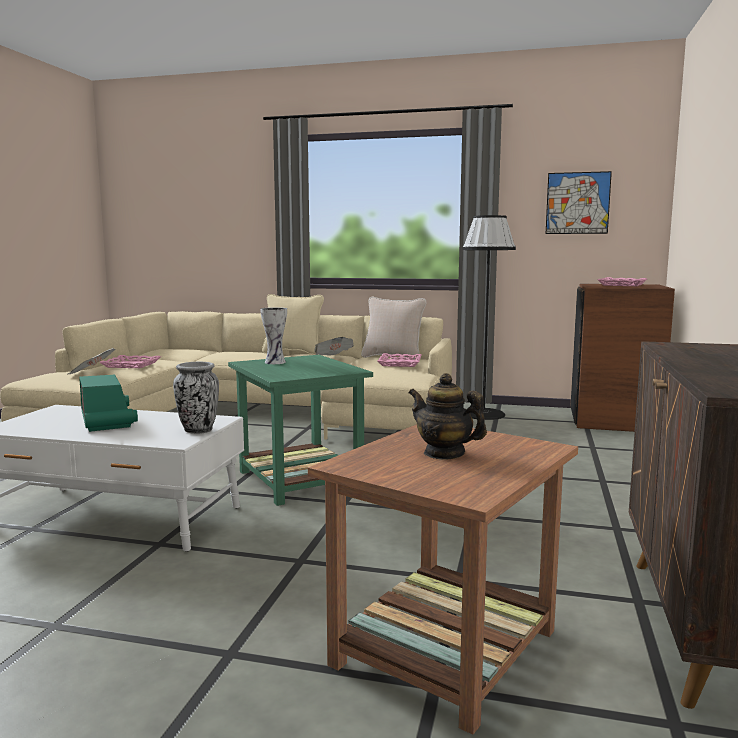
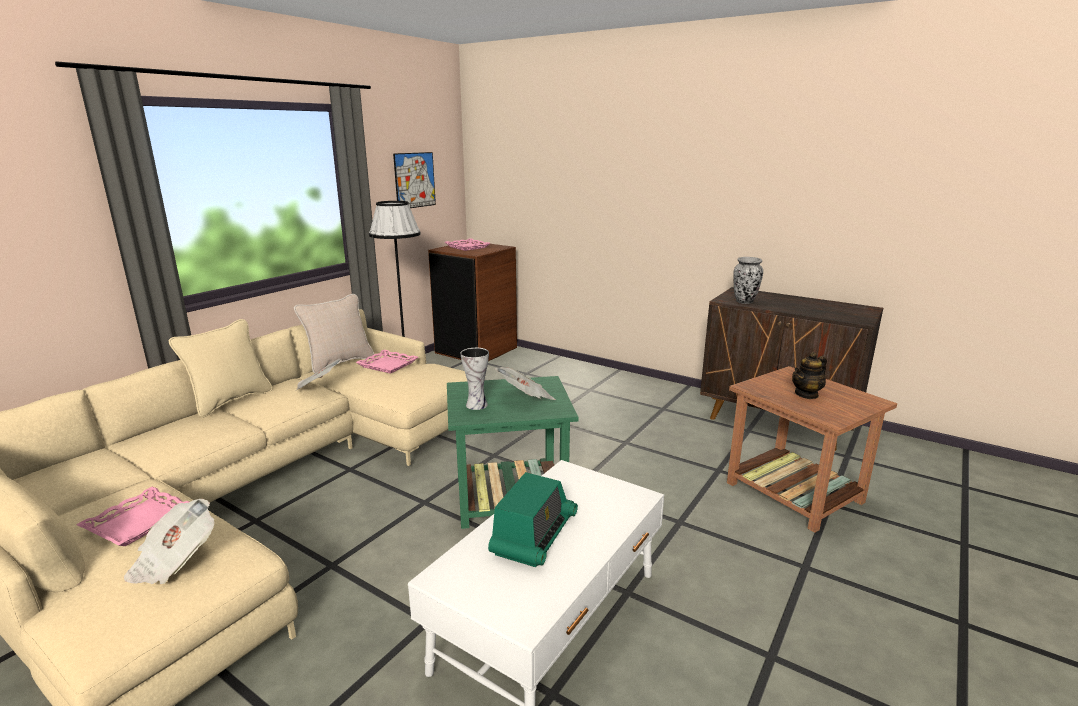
camera: 70 degrees left, 10 degrees up
(107, 420) = (534, 535): radio -> radio turned 120 degrees clockwise
(198, 430) = (604, 484): vase -> vase (744, 301)
(302, 369) = (526, 398): none -> newspaper

